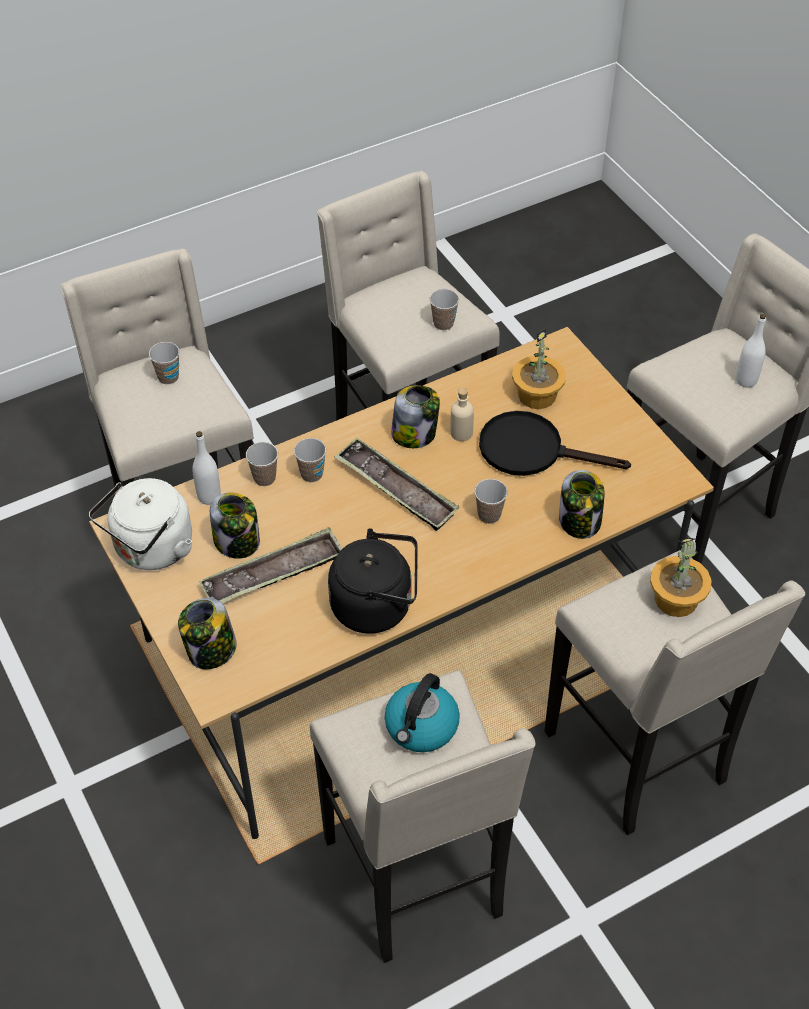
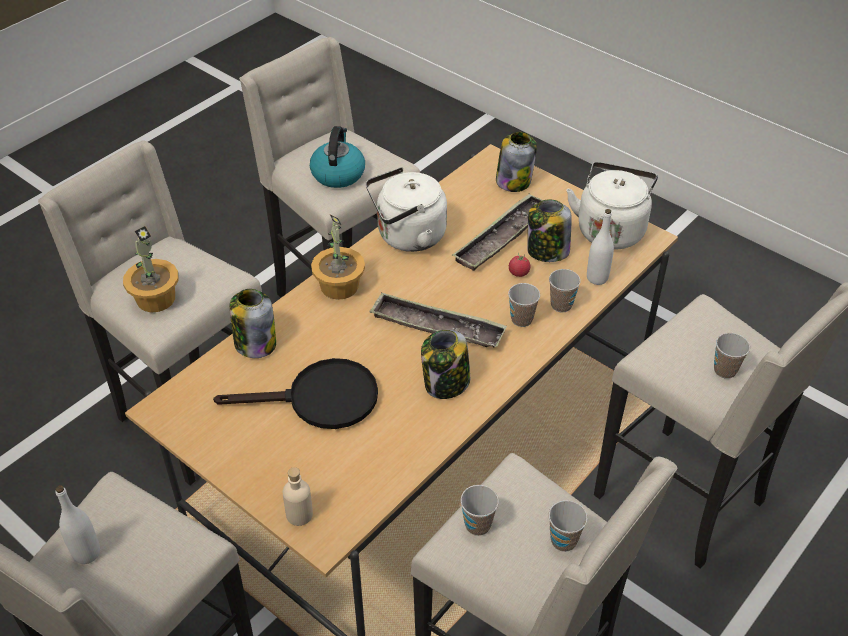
camera: 160 degrees right, 5 degrees down
(283, 525) = (518, 273): none -> tomato
(377, 605) = (407, 237): black kettle -> white kettle
(461, 433) = (400, 398): beige bottle -> beige bottle (299, 514)
(489, 515) = (342, 327): cup -> cup (563, 541)
(537, 395) = (333, 464): potted plant -> potted plant (339, 286)

